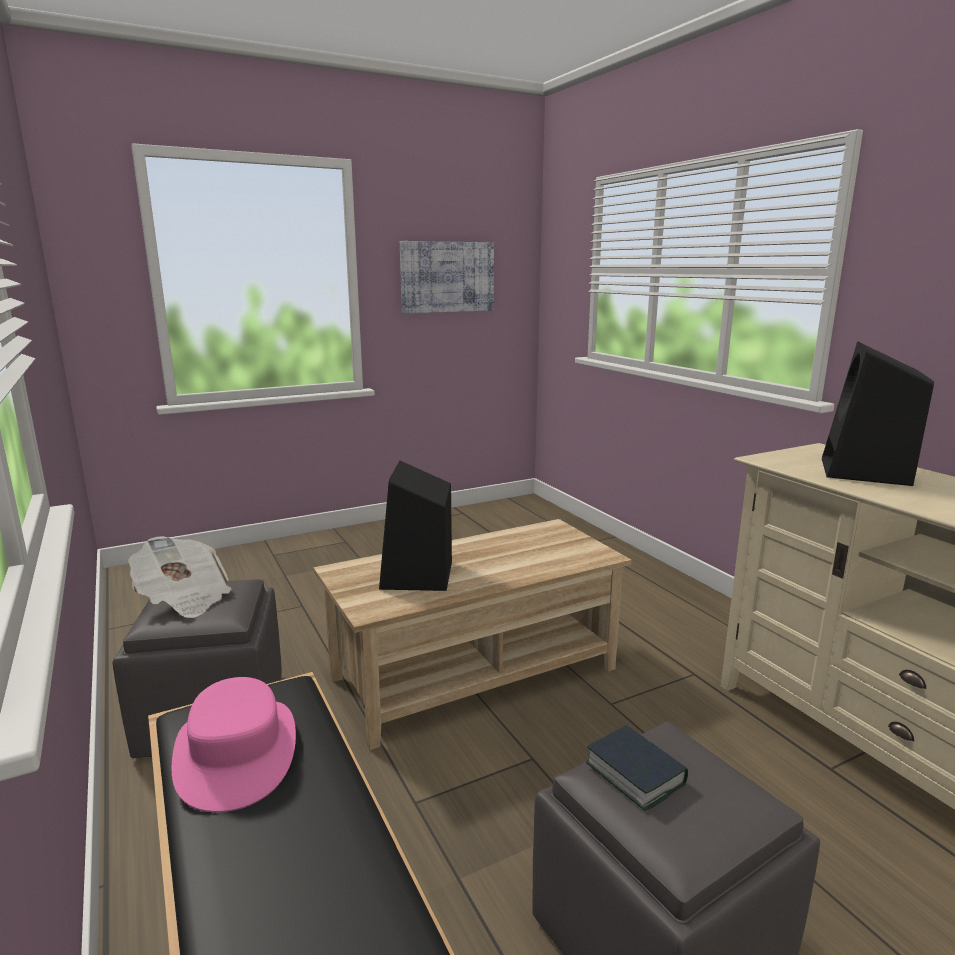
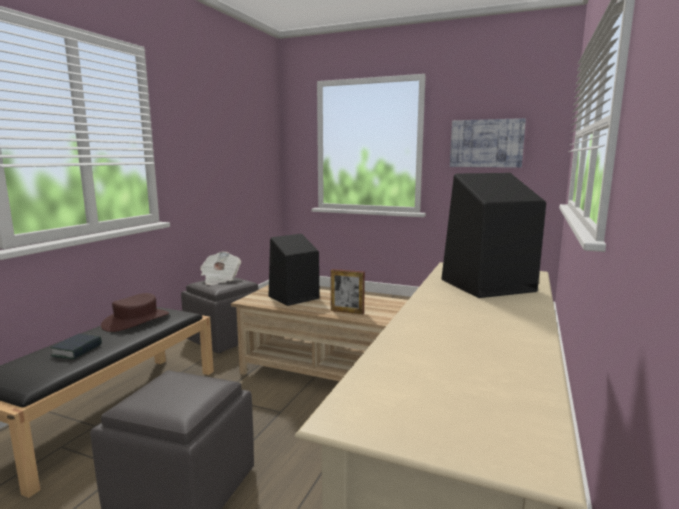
camera: 50 degrees right, 5 degrees down
(237, 752) = (136, 320): pink hat -> brown hat
(534, 565) = (347, 311): none -> picture frame
(635, 773) = (177, 381): book -> book (77, 350)

